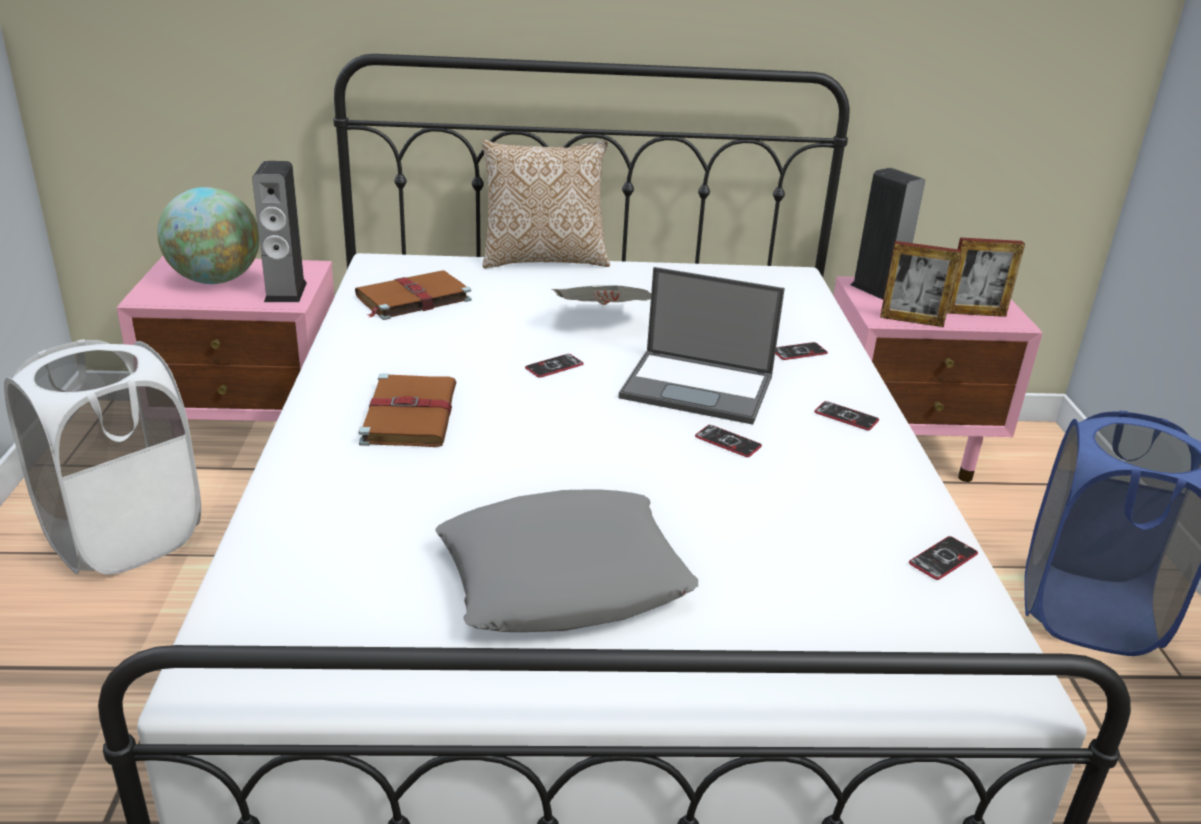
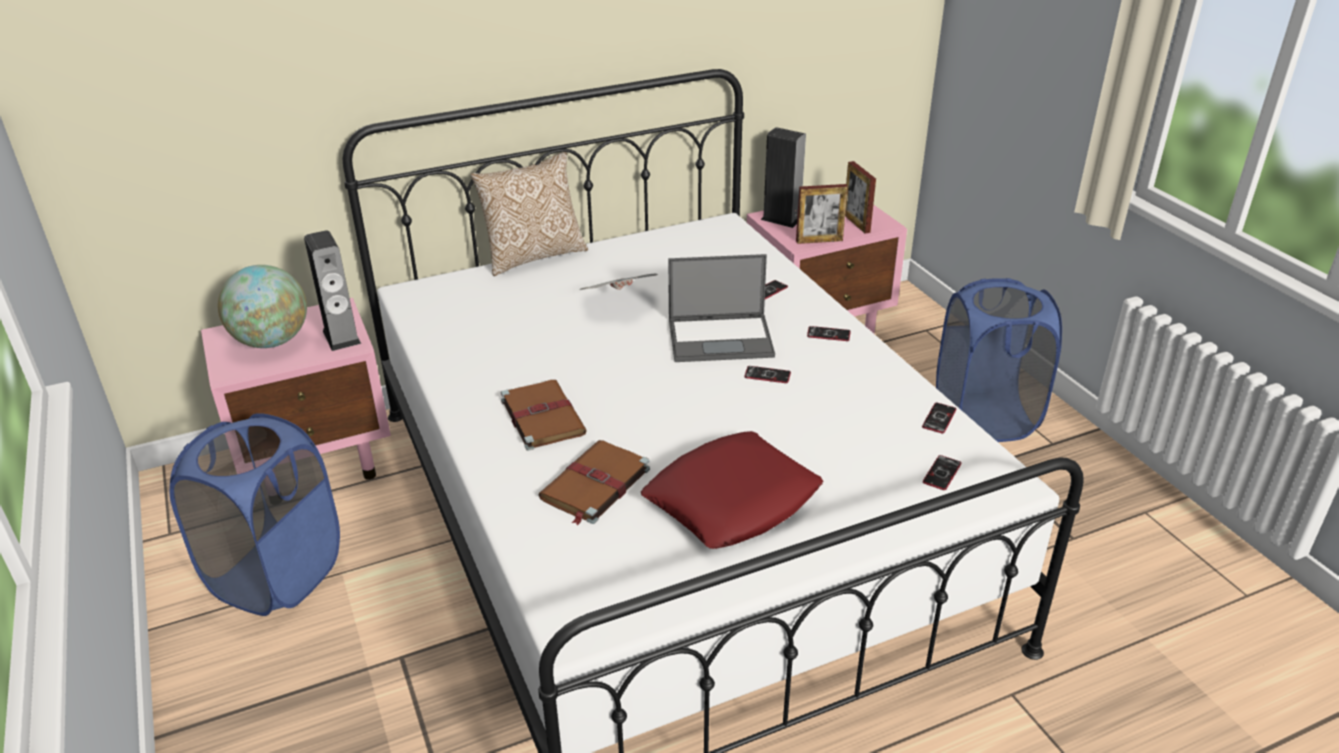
camera: 20 degrees left, 5 degrees up
(124, 537) = (277, 575): white laundry basket -> blue laundry basket
(411, 299) = (461, 319): brown book -> brown book (594, 485)
(554, 367) = (612, 349): phone -> phone (941, 473)
(564, 577) = (732, 500): grey pillow -> red pillow
(974, 313) = (856, 223): picture frame -> picture frame turned 90 degrees clockwise

